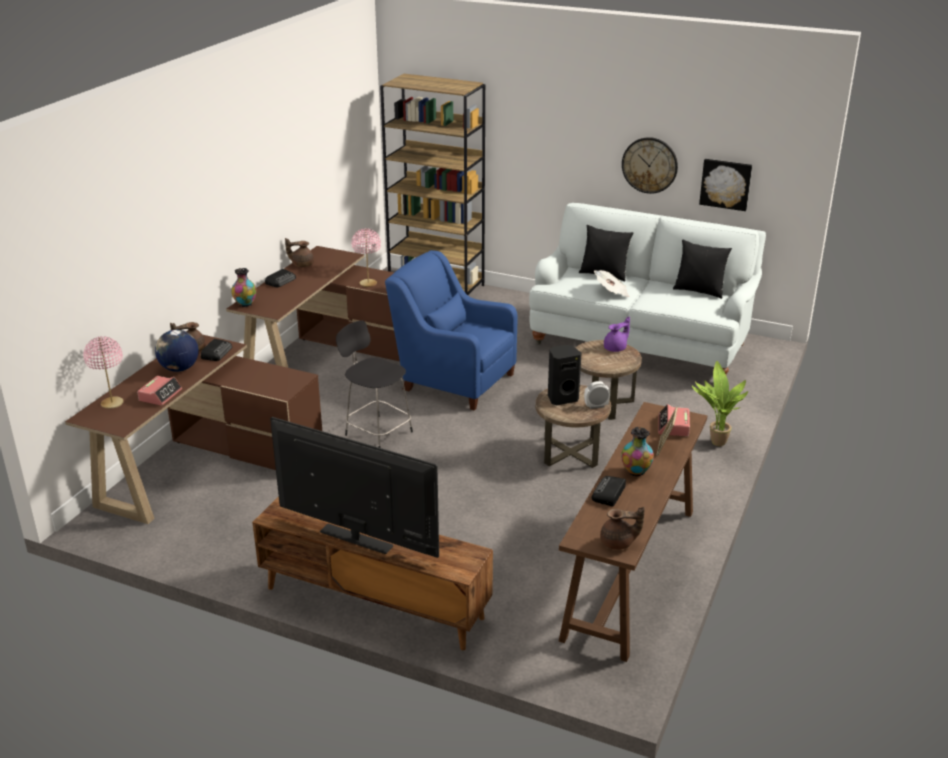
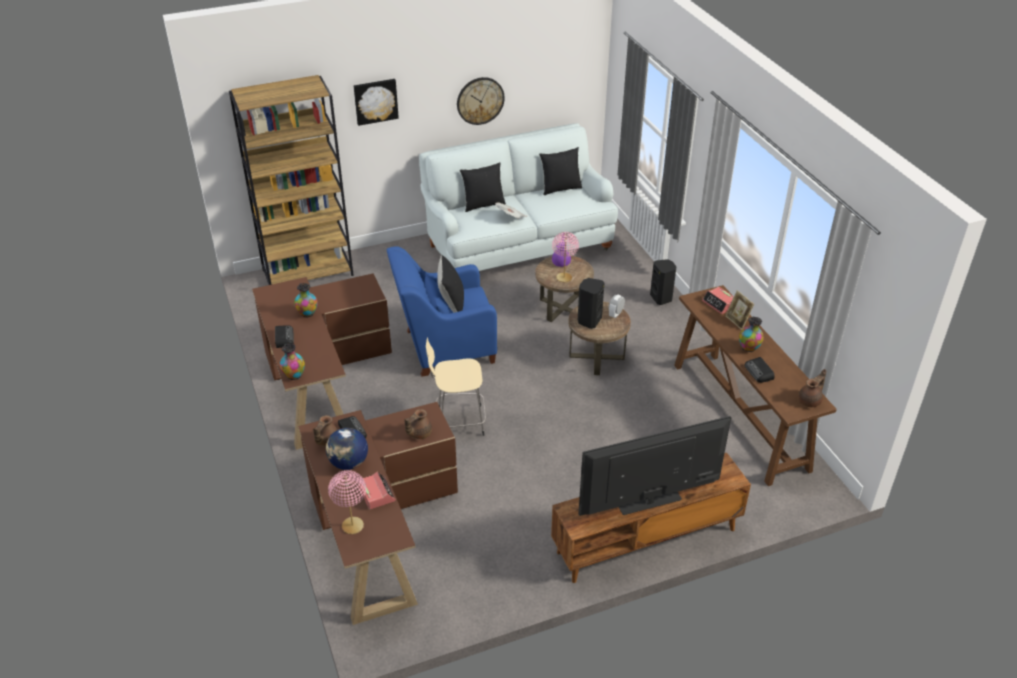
camera: 45 degrees left, 10 degrees up
(302, 264) = (272, 313): brown teapot -> brown teapot (418, 433)
(322, 275) = (307, 314): none -> vase
(368, 283) = (337, 301): pink table lamp -> pink table lamp (563, 278)
(377, 432) = (458, 421): black stool -> beige stool
(463, 331) = (451, 304): none -> black pillow
(715, 443) = (661, 298): potted plant -> black speaker
(725, 184) = (542, 96): picture -> picture (375, 101)

